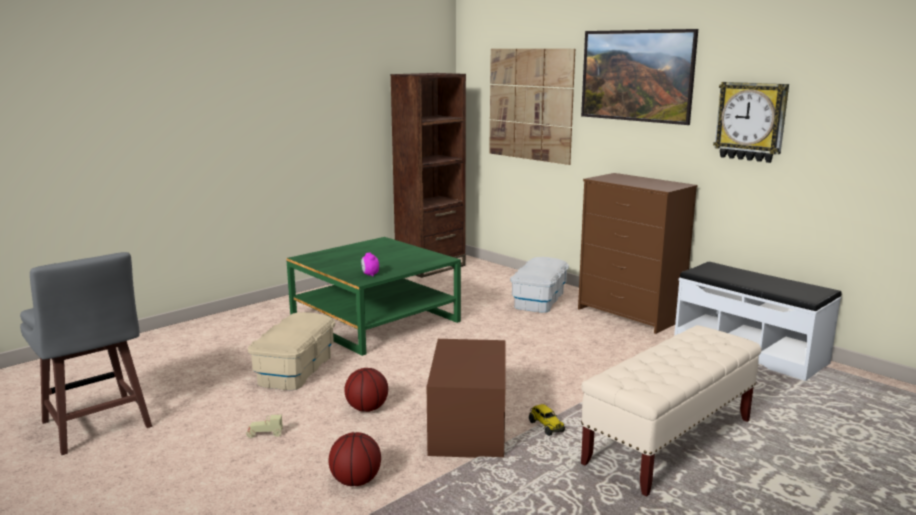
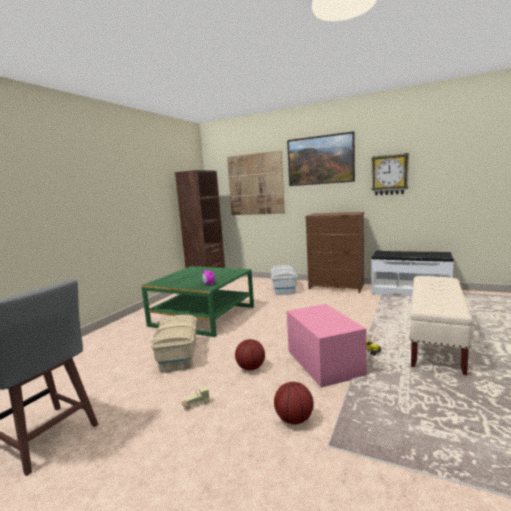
camera: 20 degrees left, 5 degrees down
(468, 426) = (324, 362): brown storage box -> pink storage box

